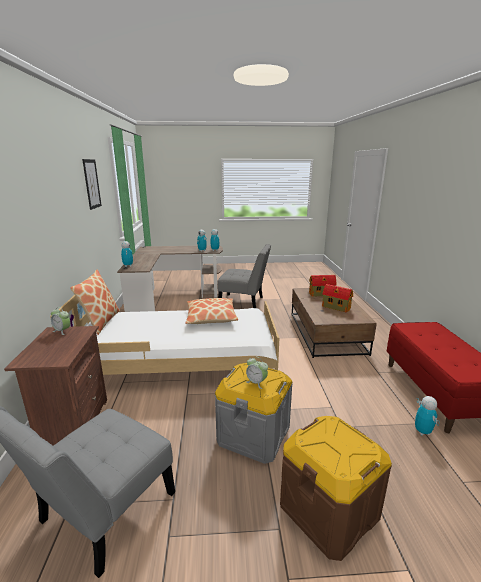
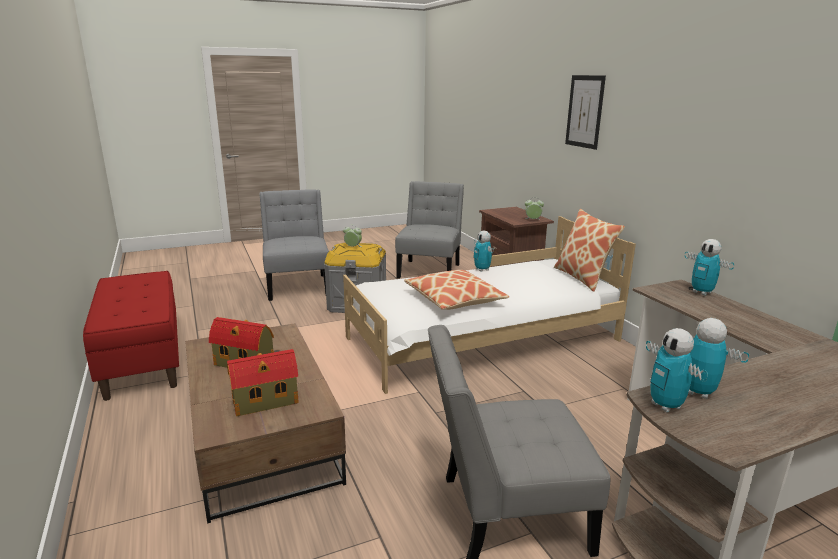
camera: 160 degrees right, 0 degrees up
(92, 184) = (757, 109): picture -> picture (584, 111)
(328, 509) = (298, 285): brown storage box -> grey chair
(422, 431) = (197, 325): toy robot -> toy robot (482, 270)

